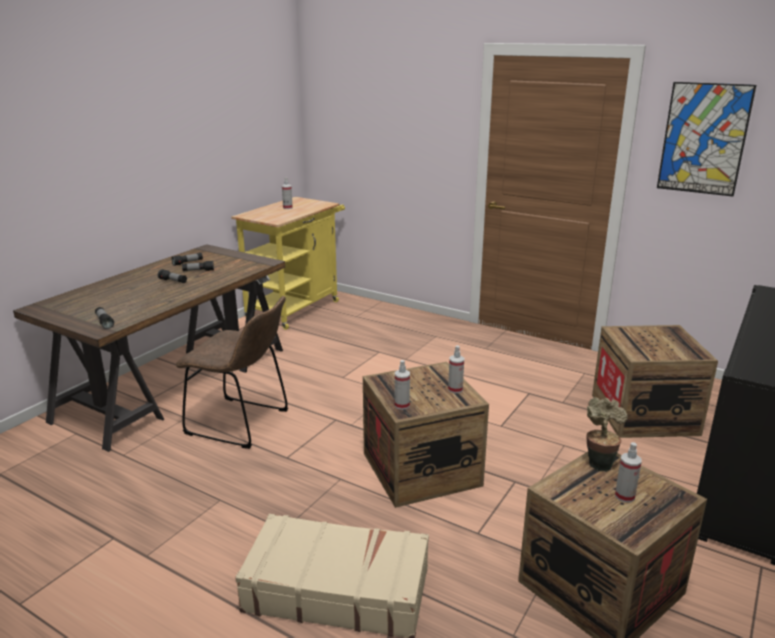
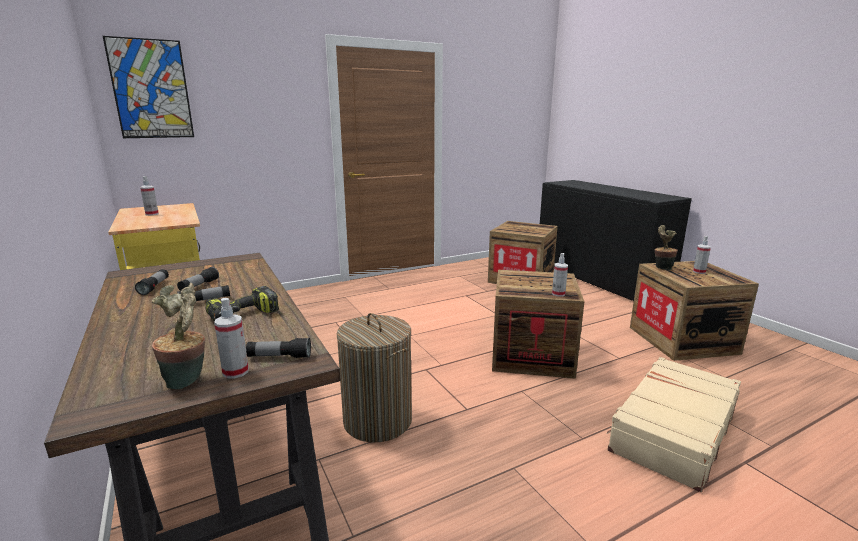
camera: 60 degrees left, 5 degrees down
(71, 313) = (188, 379): none -> potted plant
(156, 297) = (243, 316): none -> power drill
(242, 423) = (378, 420): brown chair -> laundry basket
(455, 389) = (545, 276): spray bottle -> spray bottle (235, 372)
(703, 139) = (479, 106): picture -> picture (151, 89)

